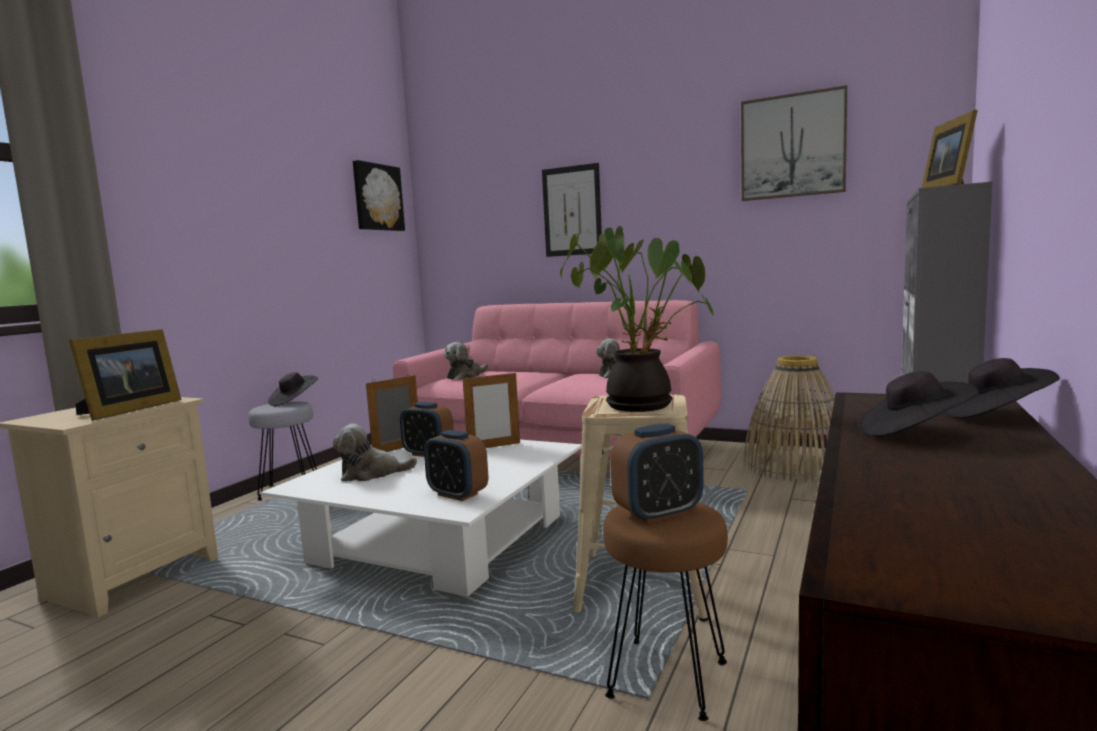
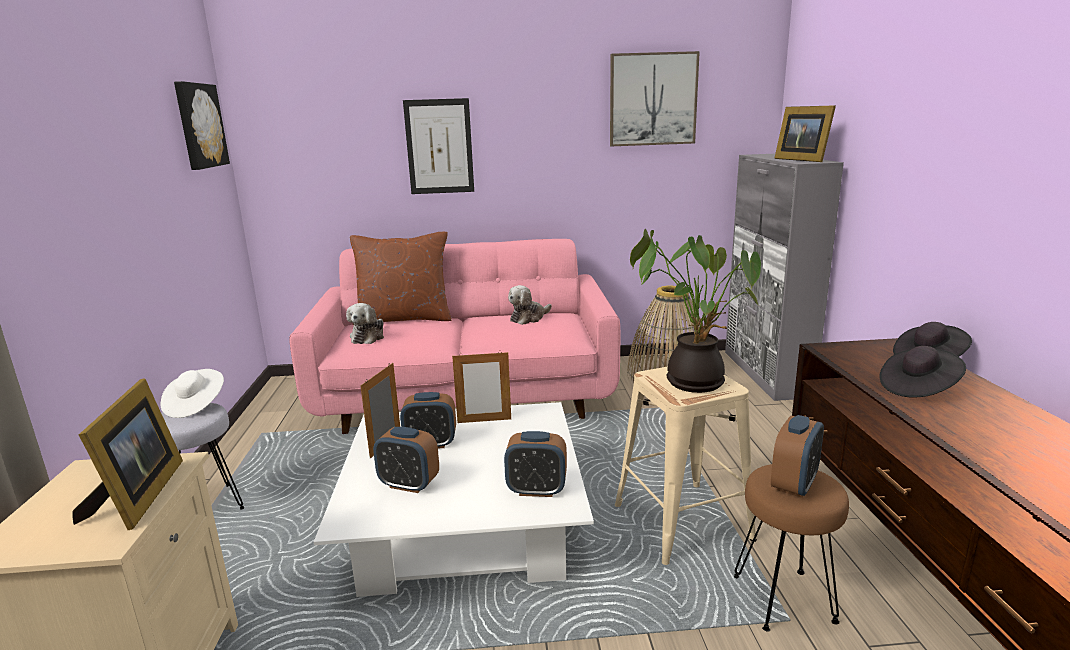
camera: 30 degrees left, 10 degrees up
(294, 401) = (195, 405): black hat -> white hat
(371, 474) = (409, 484): plush toy -> alarm clock
(494, 446) = (484, 421): picture frame -> picture frame turned 45 degrees clockwise
(516, 369) = (404, 318): none -> brown pillow

